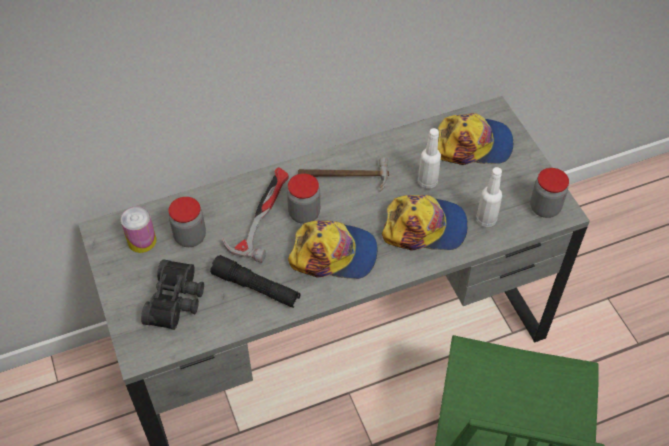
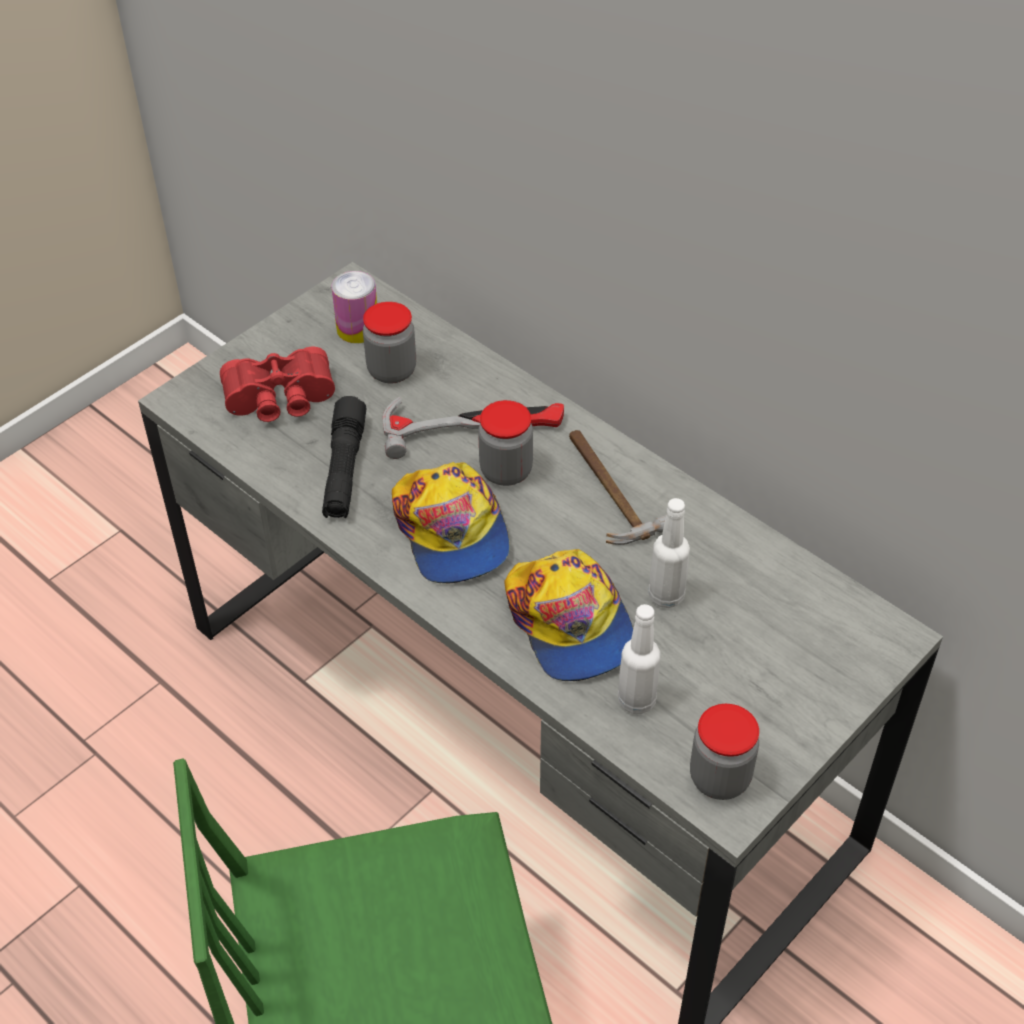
camera: 65 degrees right, 5 degrees down
(177, 301) = (280, 400): black binoculars -> red binoculars
(473, 144) = (793, 631): cap -> none

